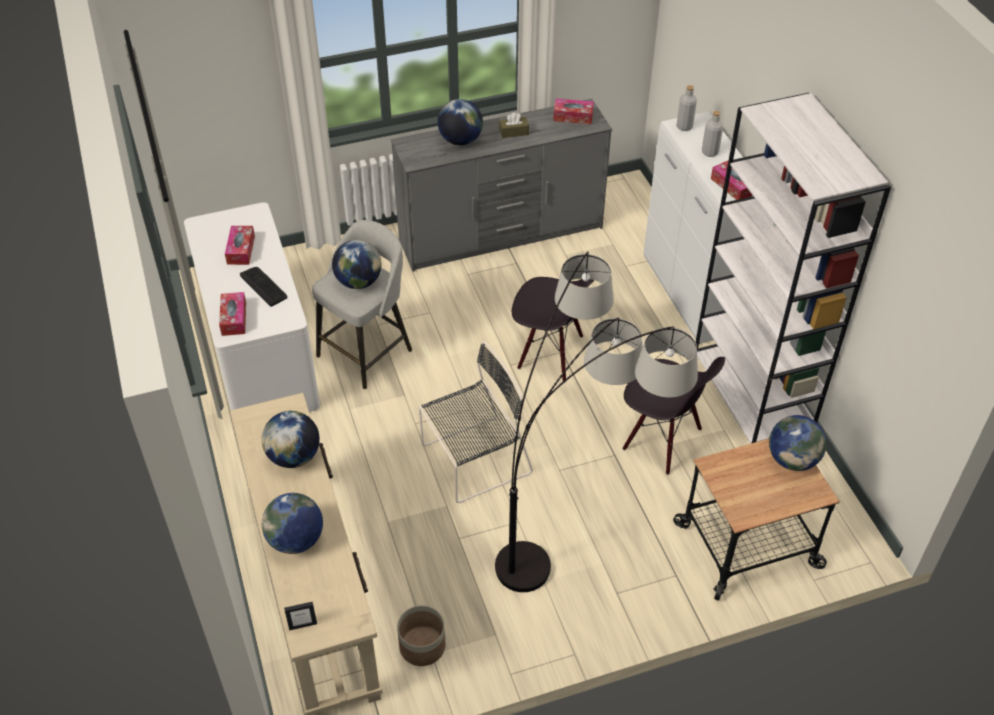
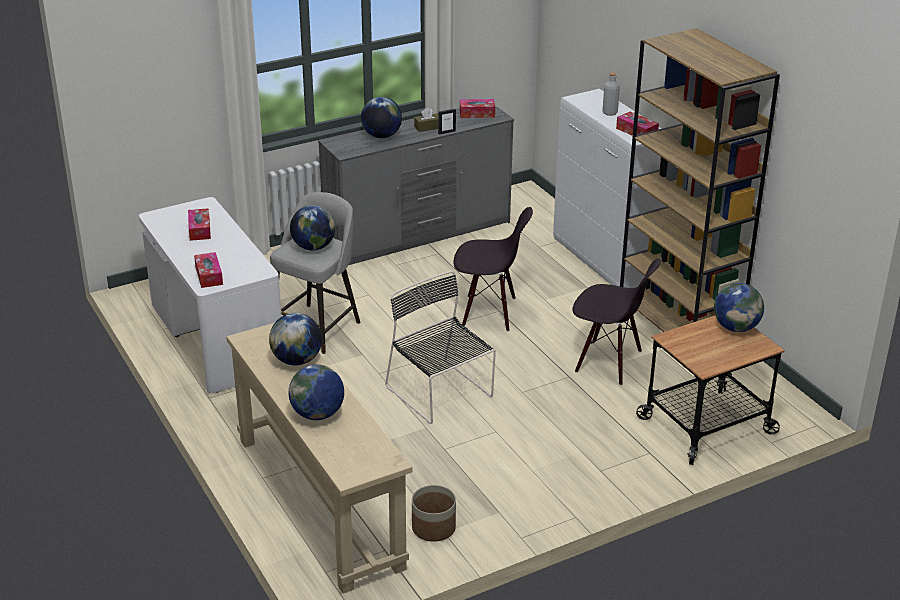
camera: 10 degrees left, 15 degrees down
(264, 286) = (229, 252): keyboard -> none
(303, 625) = (343, 468): picture frame -> picture frame (447, 132)
(473, 460) = (441, 393): black chair -> black chair turned 90 degrees counterclockwise
(576, 534) = (551, 435): floor lamp -> none
(684, 126) = (582, 99): grey bottle -> none
(752, 396) = (679, 325): white bookcase -> brown bookcase

